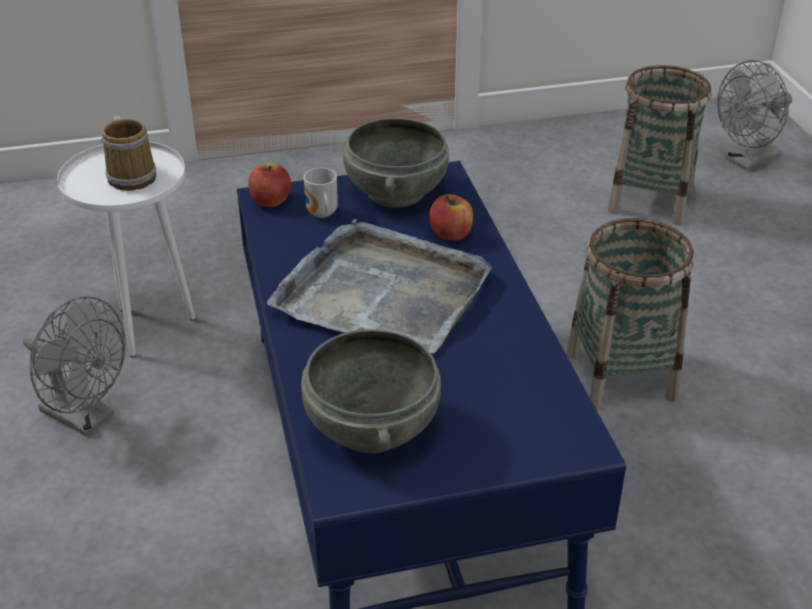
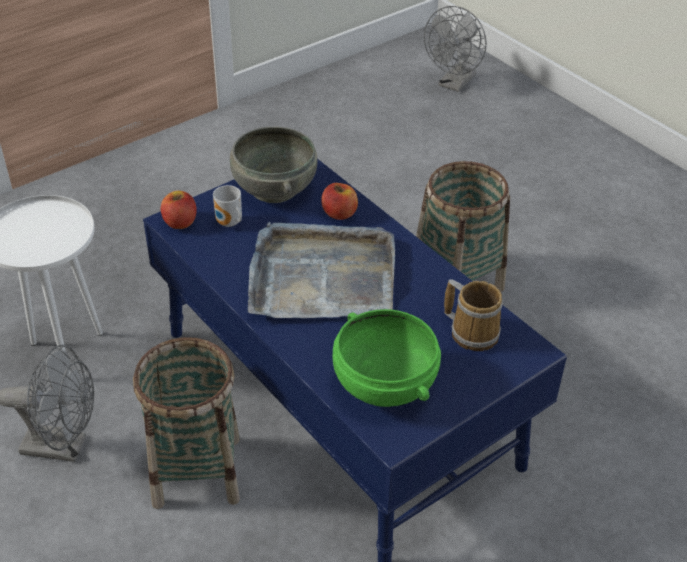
camera: 25 degrees left, 5 degrees up
(133, 175) = (46, 230): mug -> mug (472, 331)
(370, 427) = (382, 385): grey bowl -> green bowl
(650, 200) = (403, 134): basket -> basket (197, 471)

